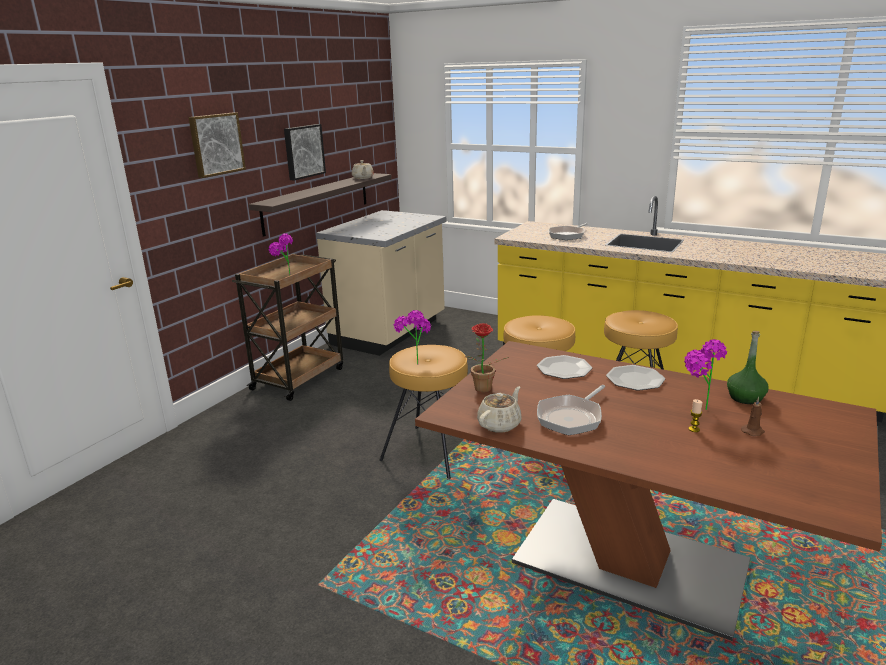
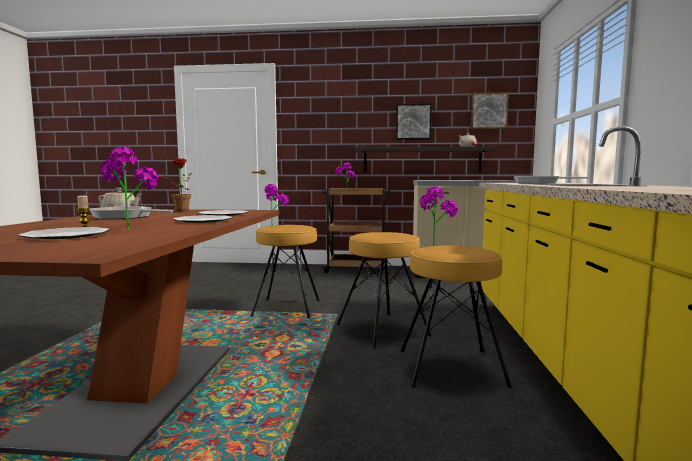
camera: 65 degrees right, 15 degrees down
(216, 144) = (337, 109): picture -> picture (489, 111)
(611, 319) = (435, 244): none -> potted plant
(745, 398) = (154, 234): green bottle -> none
(753, 431) = (66, 236): brown candle -> plate

